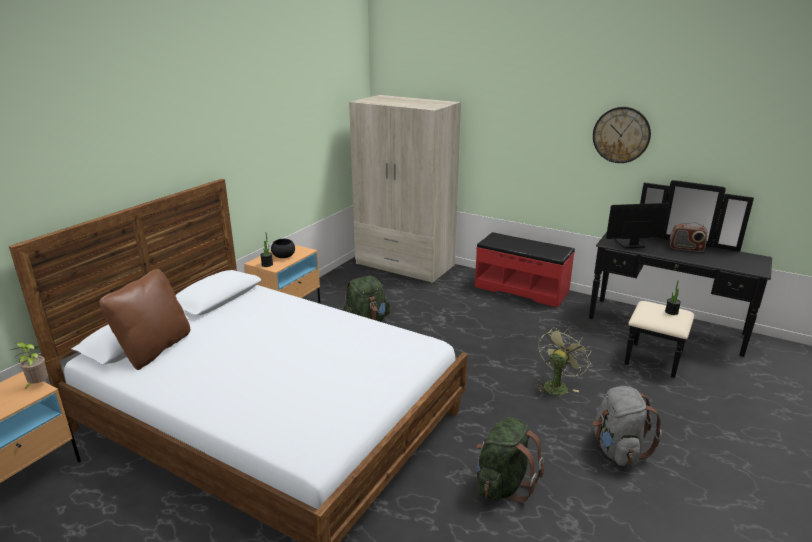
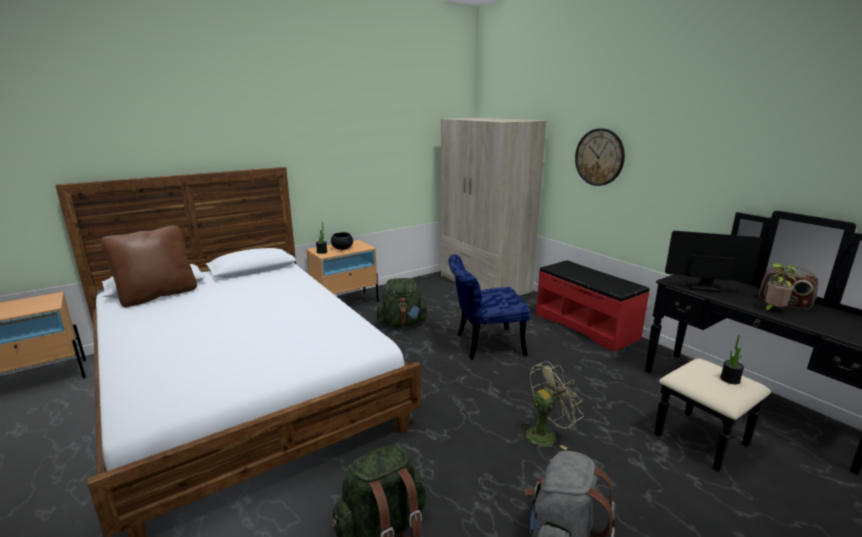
camera: 25 degrees right, 5 degrees down
(37, 385) = (54, 302): potted plant -> potted plant (772, 310)
(454, 325) = (483, 344): none -> blue chair
(621, 135) = (713, 152): wall clock -> wall clock (599, 157)

